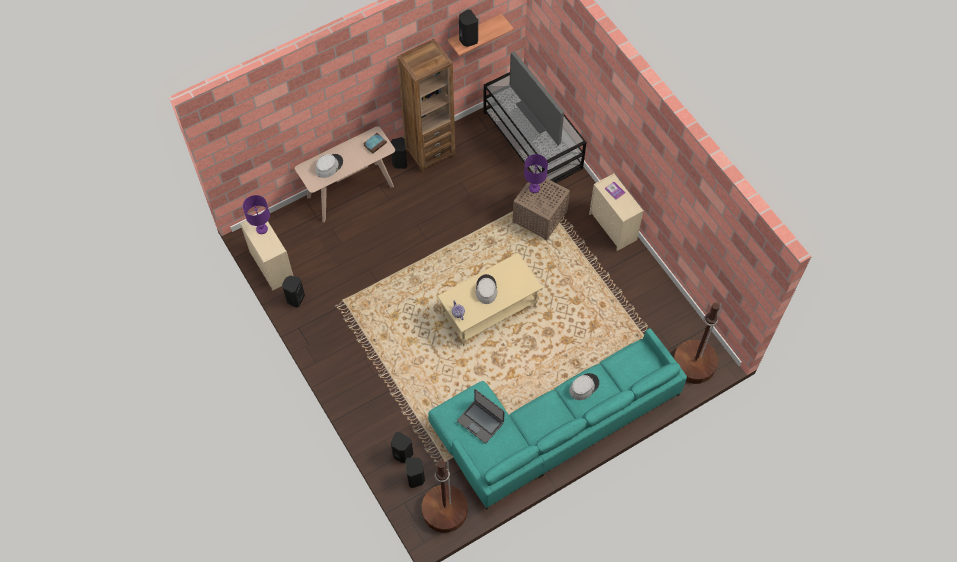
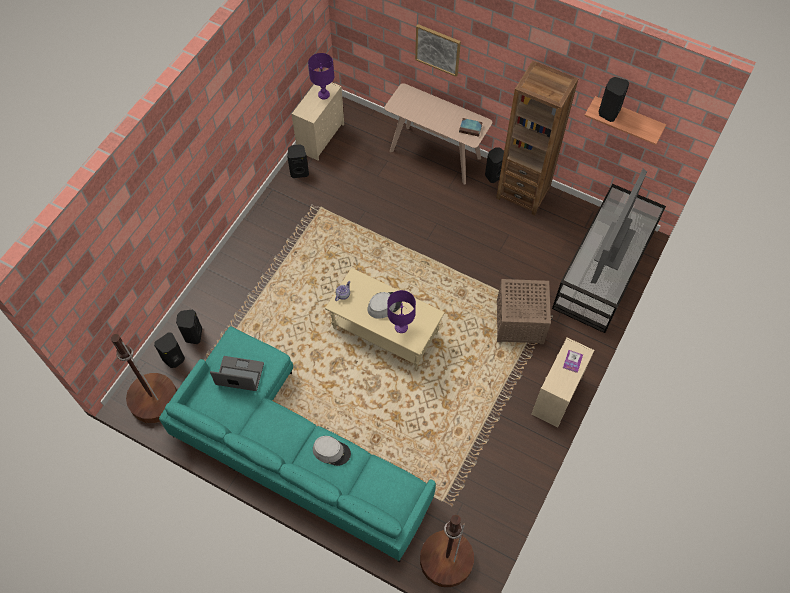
camera: 60 degrees right, 0 degrees up
(317, 115) = (438, 49): none -> picture
(329, 166) = (421, 107): grey hat -> none
(480, 421) = (240, 375): laptop -> laptop turned 90 degrees clockwise
(534, 188) = (529, 290): purple table lamp -> purple table lamp (401, 327)

